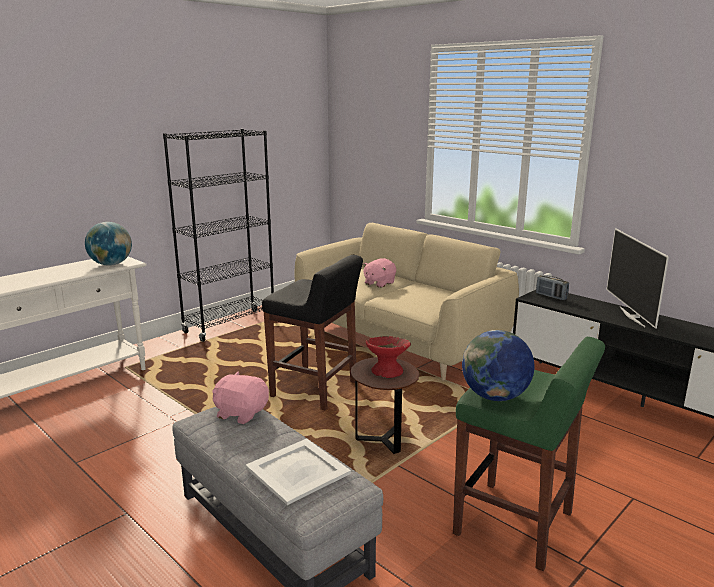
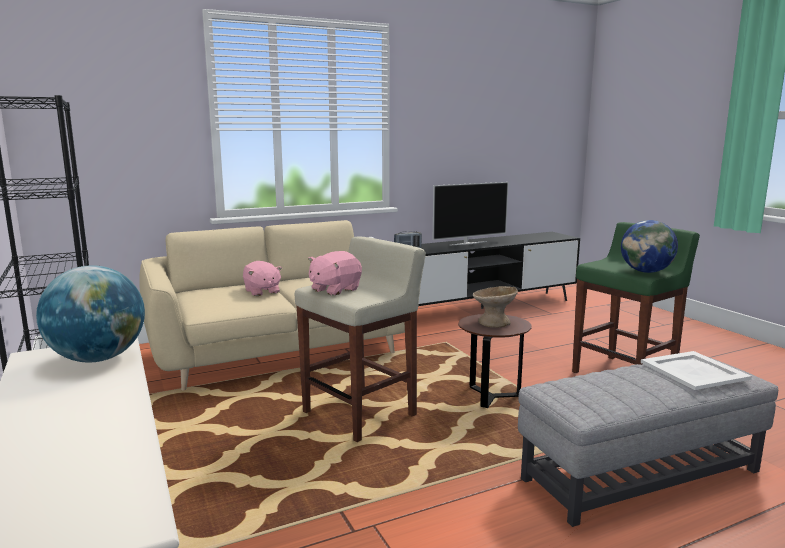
camera: 70 degrees left, 5 degrees down
(241, 413) = (576, 385): pink plush toy -> pink plush toy (334, 290)
(315, 390) = (361, 413): black stool -> beige stool
(387, 371) = (494, 322): red bowl -> beige bowl
(632, 316) = (468, 243): television -> television turned 45 degrees counterclockwise

